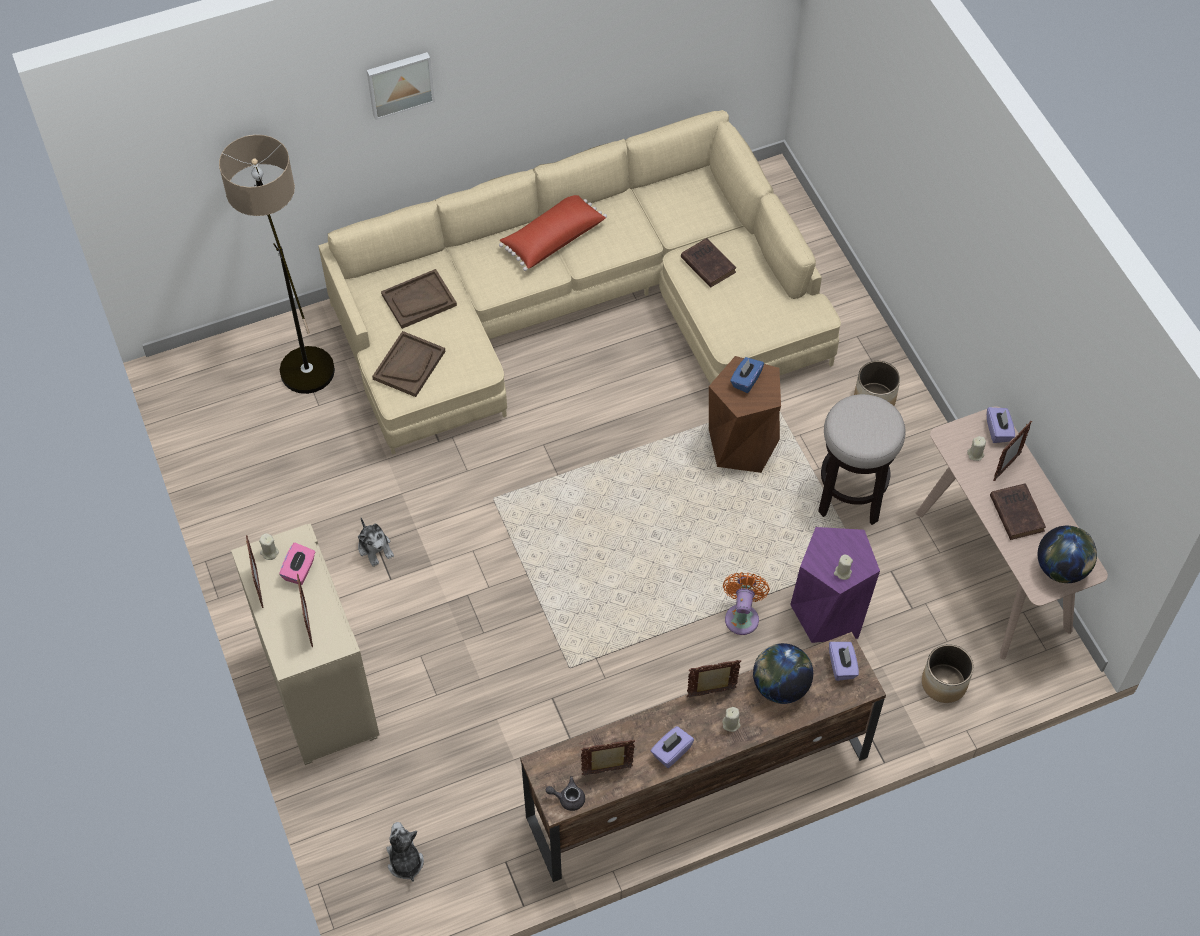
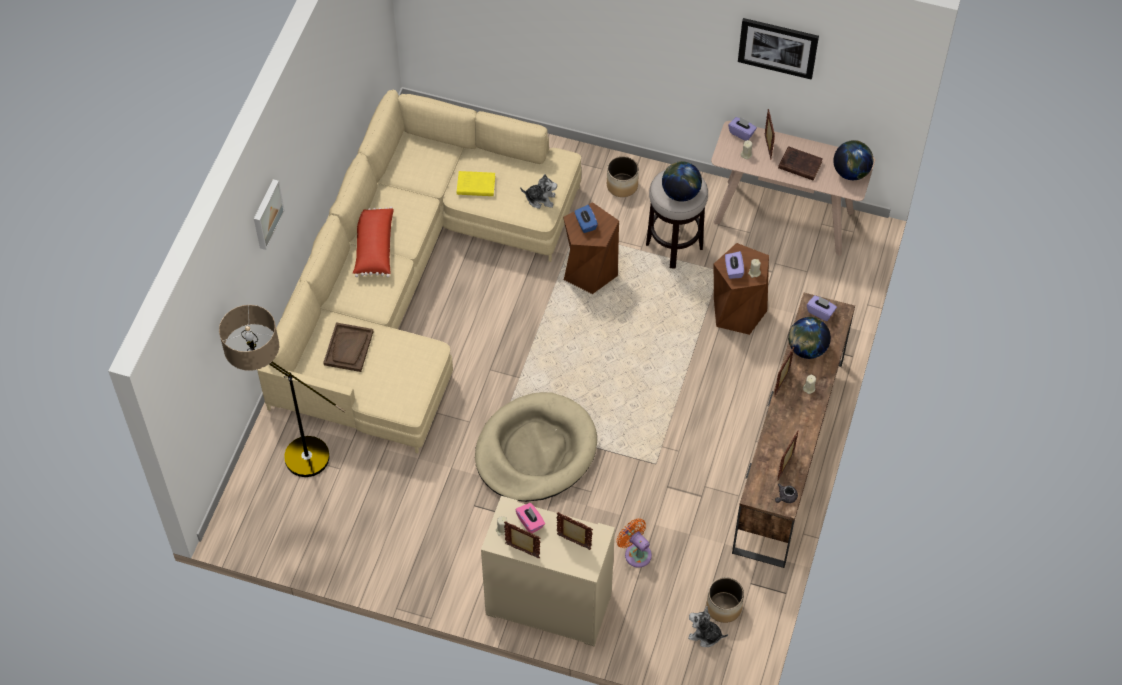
camera: 50 degrees left, 0 degrees up
(375, 548) = (477, 508): plush toy -> plush toy (540, 199)
(409, 365) = (393, 386): brown tray -> none
(486, 550) = (535, 451): none -> beige dog bed
(671, 752) = (801, 428): purple tissue box -> purple tissue box (733, 270)
(707, 264) = (475, 185): brown book -> yellow book
(742, 616) = (701, 354): orange fan -> orange fan (636, 553)
(829, 612) = (738, 311): purple stool -> brown stool
(859, 430) = (680, 193): none -> globe
(944, 683) = (831, 292): planter -> planter (724, 607)
(1067, 347) = (778, 47): none -> picture

